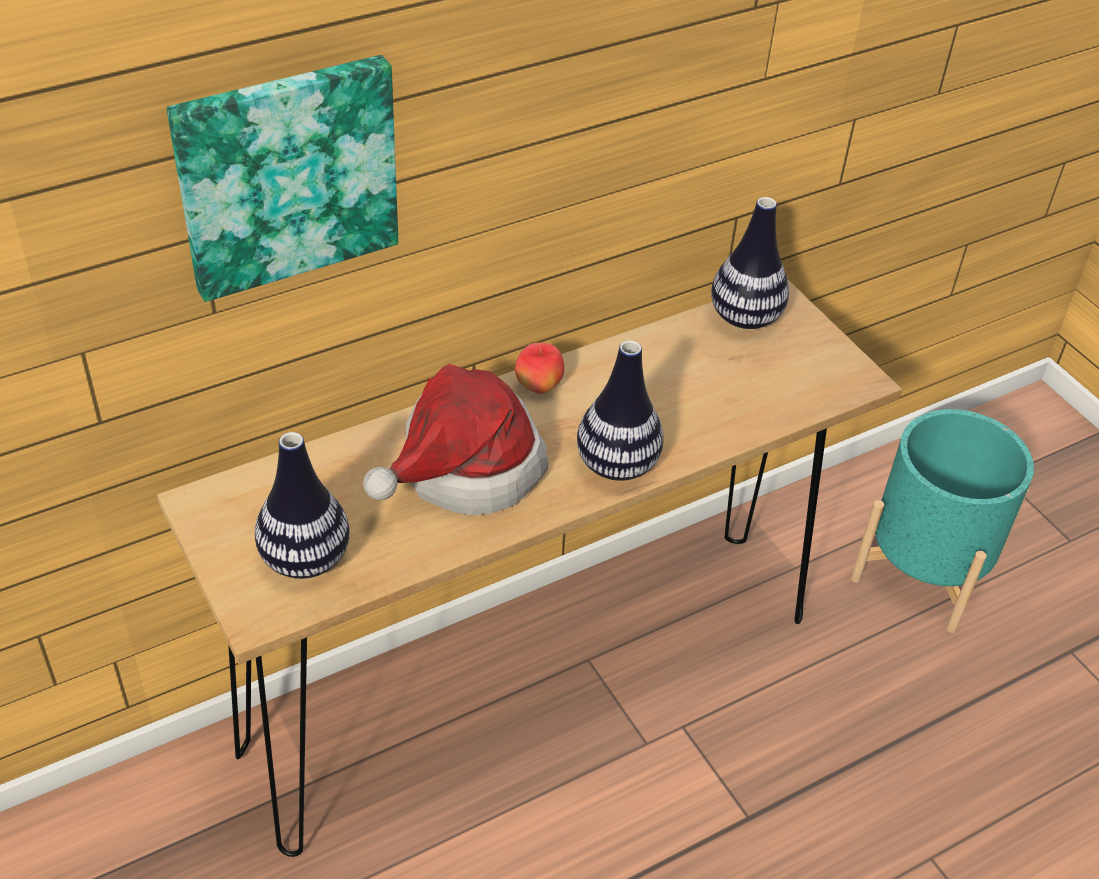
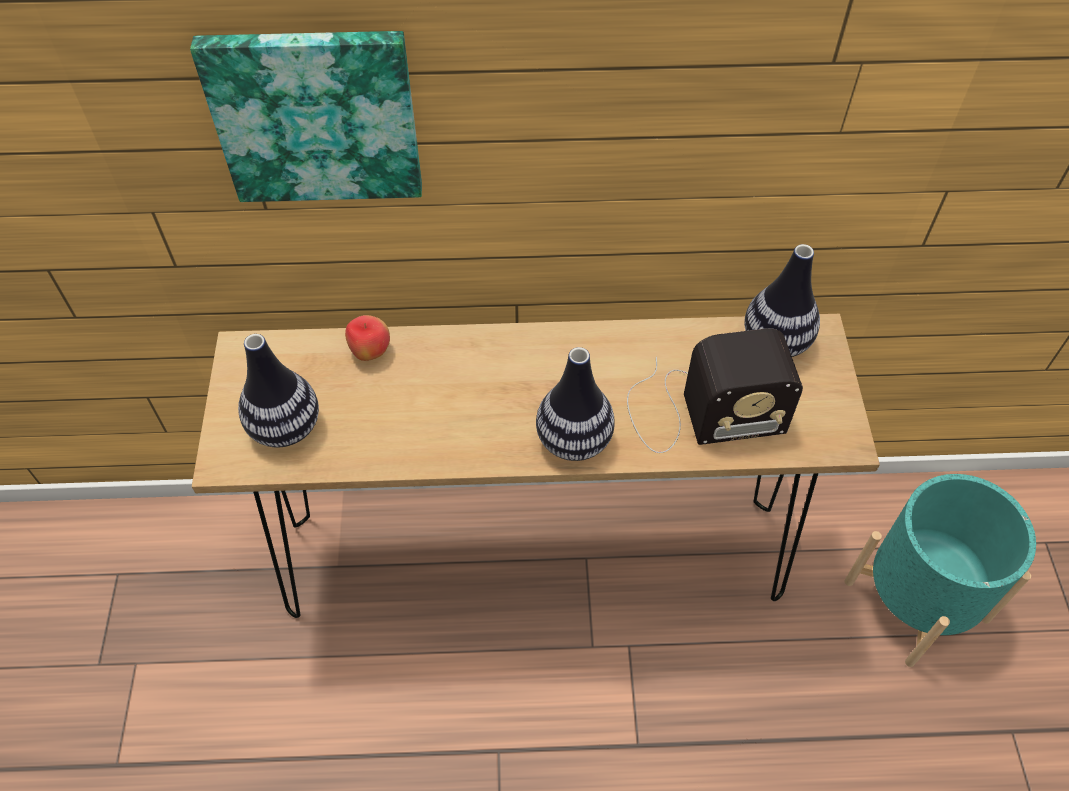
camera: 30 degrees right, 10 degrees up
(463, 469) = (448, 396): hat -> none
(538, 387) = (555, 344): apple -> apple (370, 352)
(717, 399) = (699, 411): none -> radio

